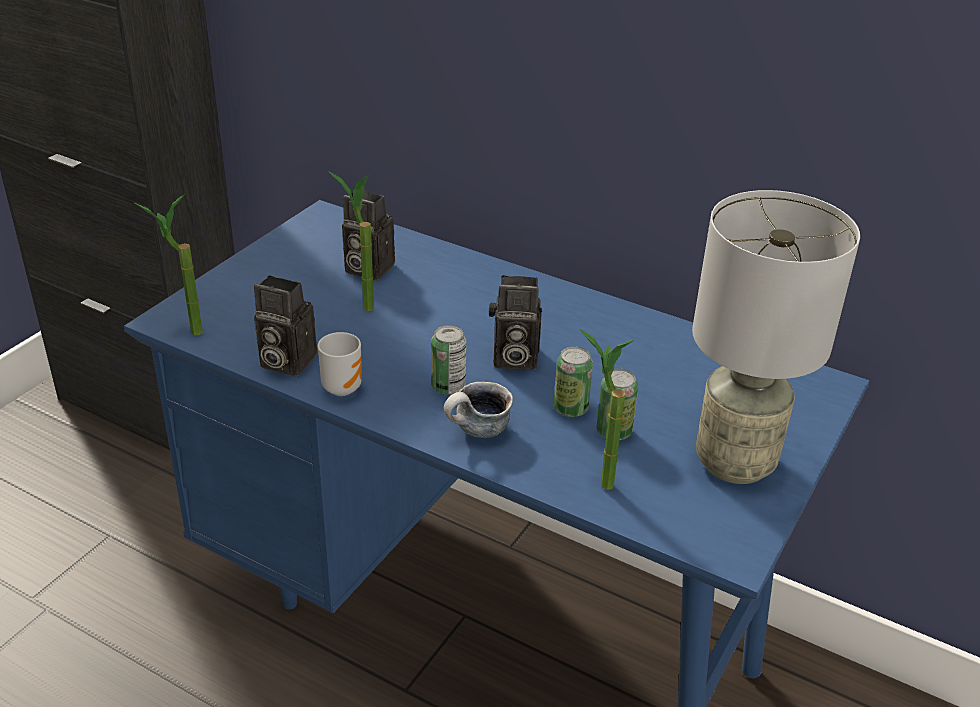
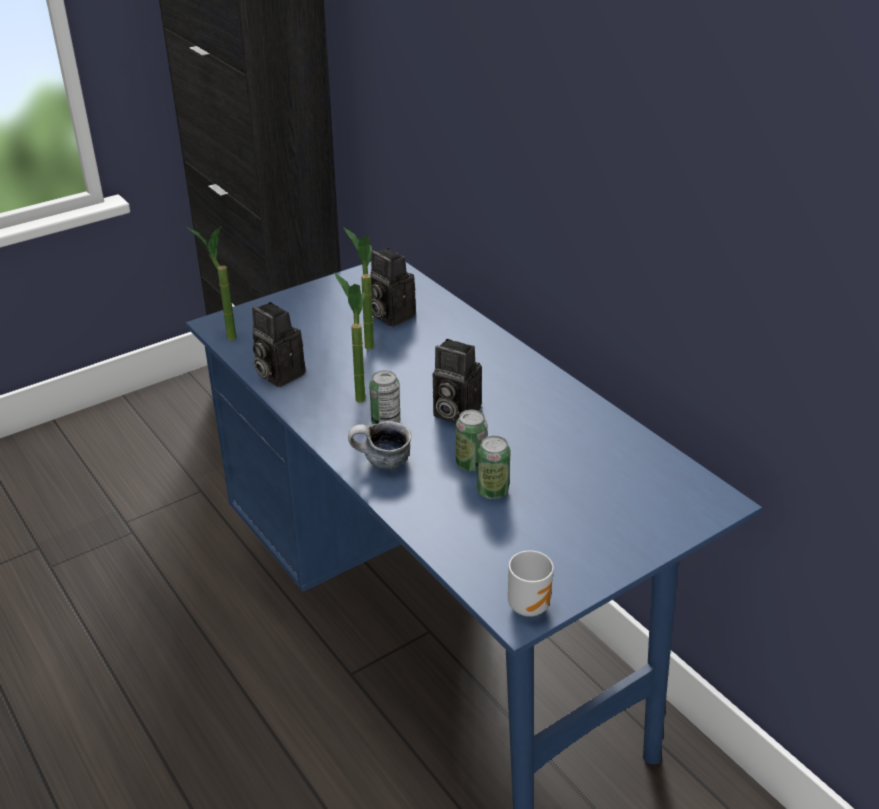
camera: 25 degrees right, 0 degrees up
(342, 387) = (305, 403): mug -> mug (529, 604)
(595, 478) = (448, 523): potted plant -> potted plant (356, 394)
(736, 463) = (578, 544): grey table lamp -> none

